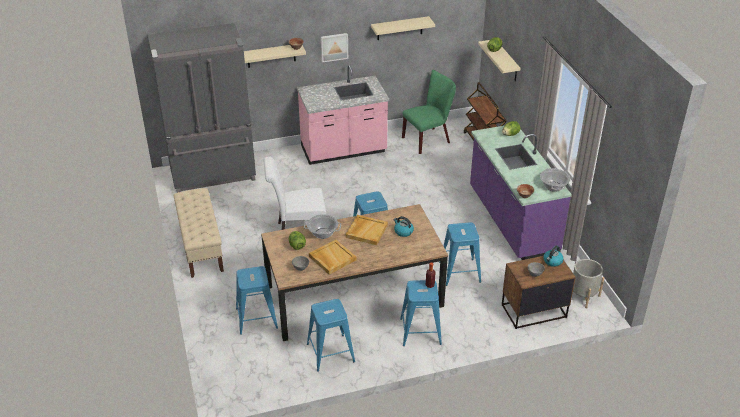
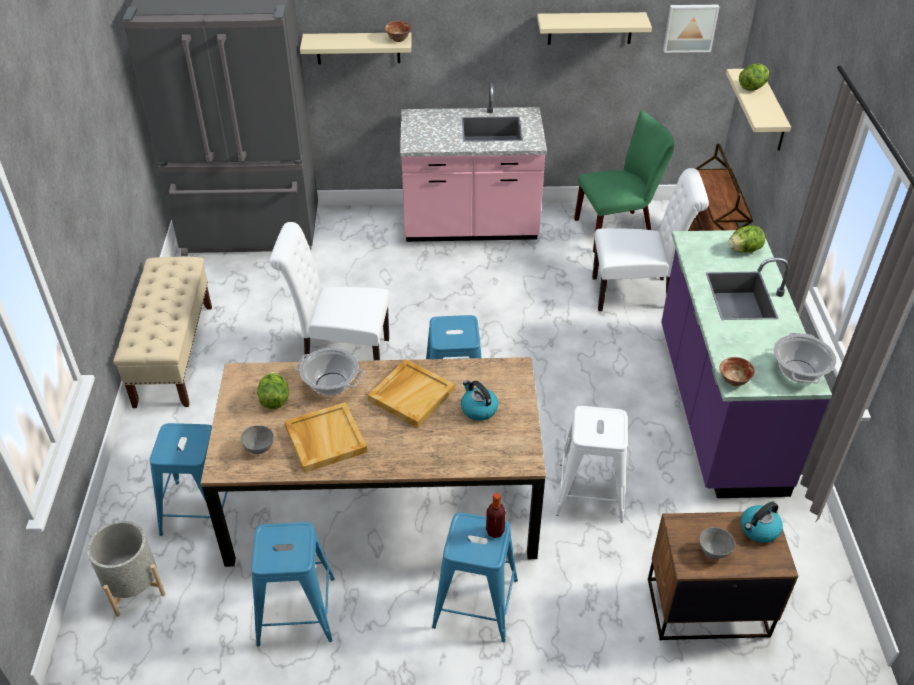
camera: 15 degrees right, 5 degrees up
(334, 47) = (469, 46): picture -> picture (690, 27)
(450, 171) = (637, 293): none -> white chair
(459, 272) = (590, 491): blue stool -> white stool
(583, 296) = (815, 595): grey planter -> grey planter (134, 587)

